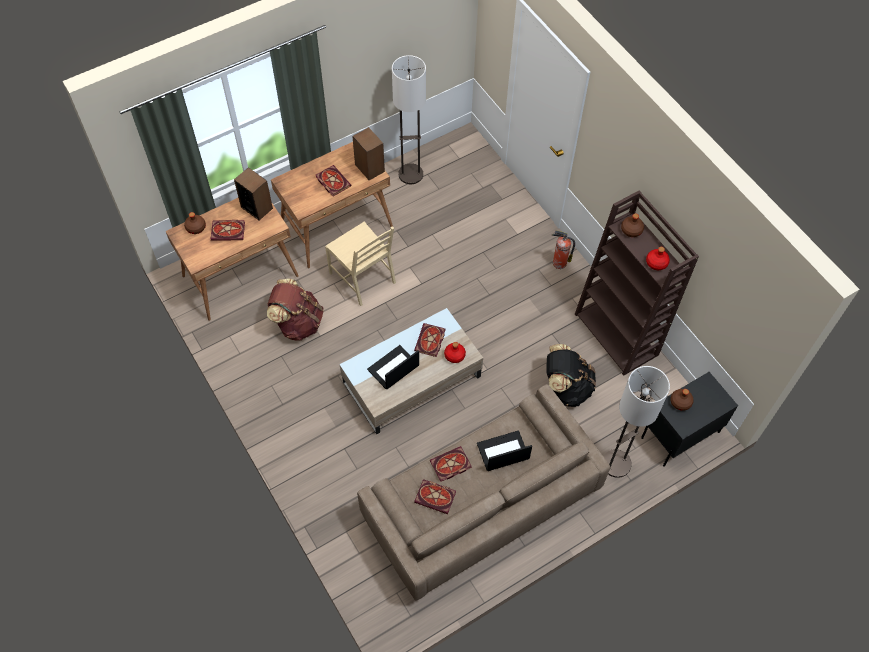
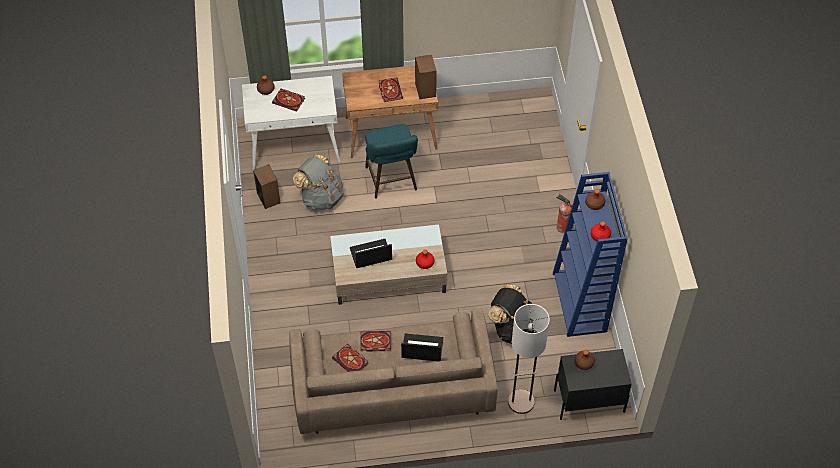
camera: 25 degrees right, 5 degrees down
(241, 276) = (295, 145): brown desk -> white desk
(257, 207) = (320, 90): speaker -> speaker (268, 198)
(298, 323) = (321, 197): brown backpack -> grey backpack
(363, 278) = (391, 181): beige chair -> turquoise stool
(411, 174) = (475, 112): floor lamp -> none
(430, 341) = (411, 245): book -> none
(617, 334) = (580, 302): brown bookcase -> blue bookcase

